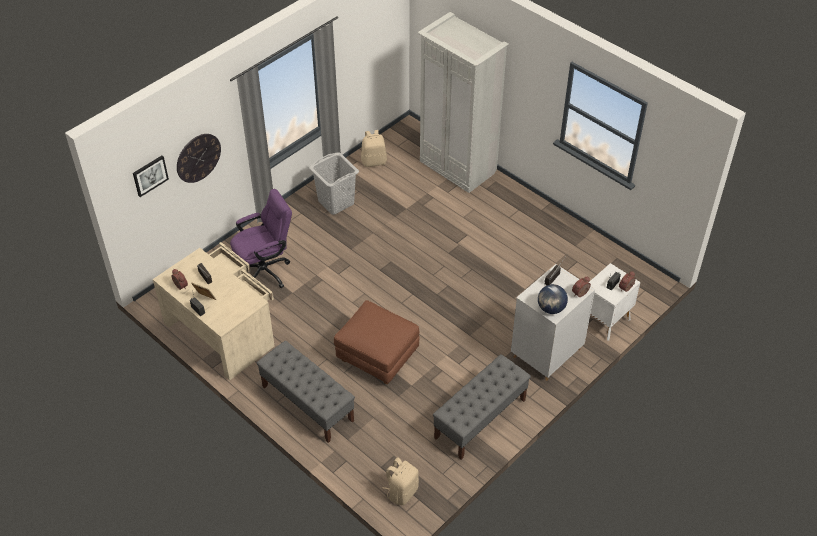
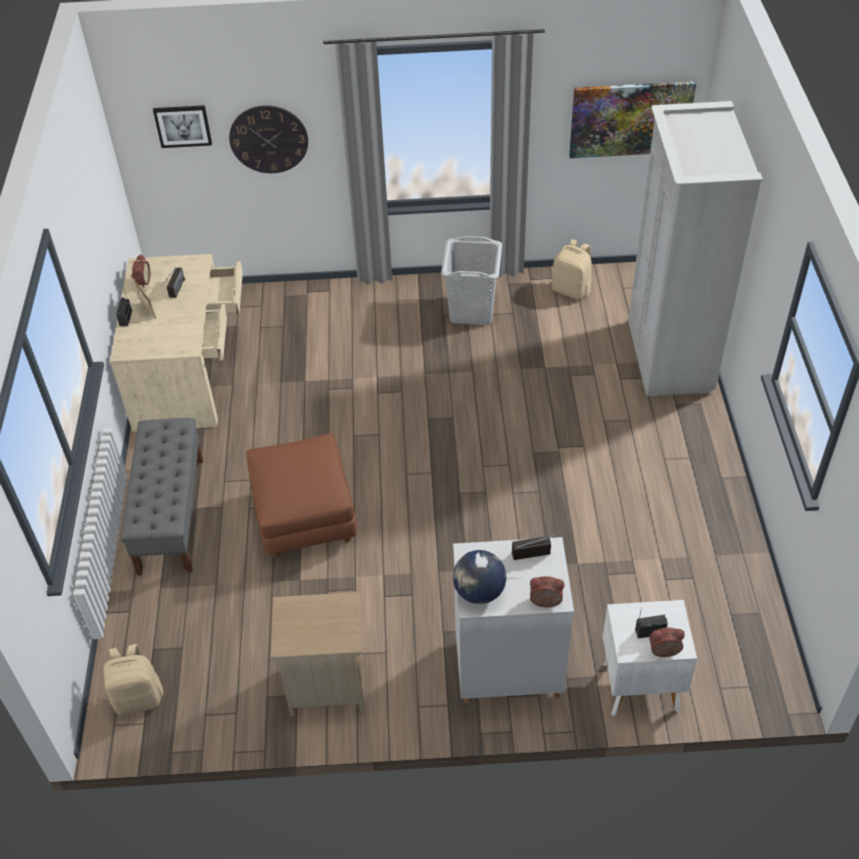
camera: 45 degrees right, 0 degrees up
(266, 271) = (306, 340): purple office chair -> none
(376, 46) = (630, 119): none -> picture
(480, 419) = (326, 685): grey bench -> beige nightstand

